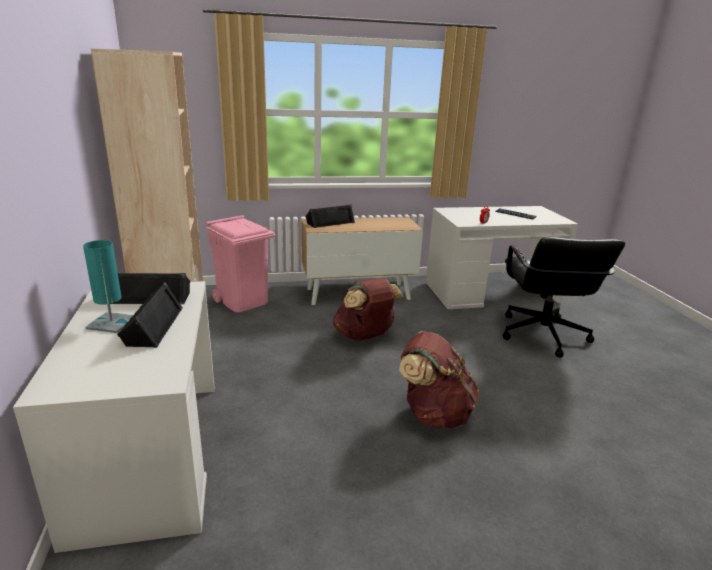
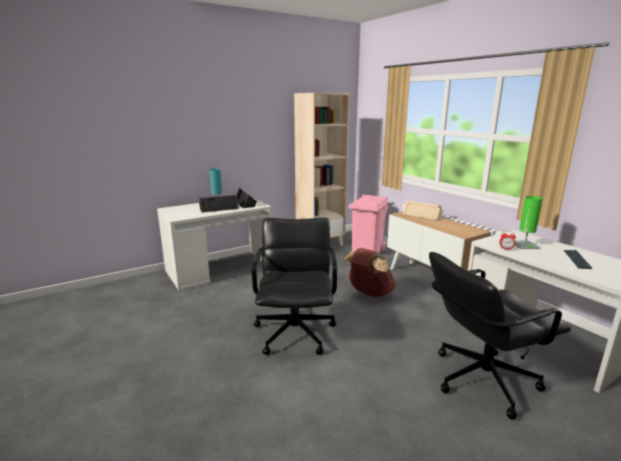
camera: 70 degrees right, 5 degrees down
(330, 222) = (422, 215): black speaker -> beige speaker
(433, 414) = (295, 332): brown backpack -> black office chair
(477, 216) = (524, 245): none -> green table lamp

